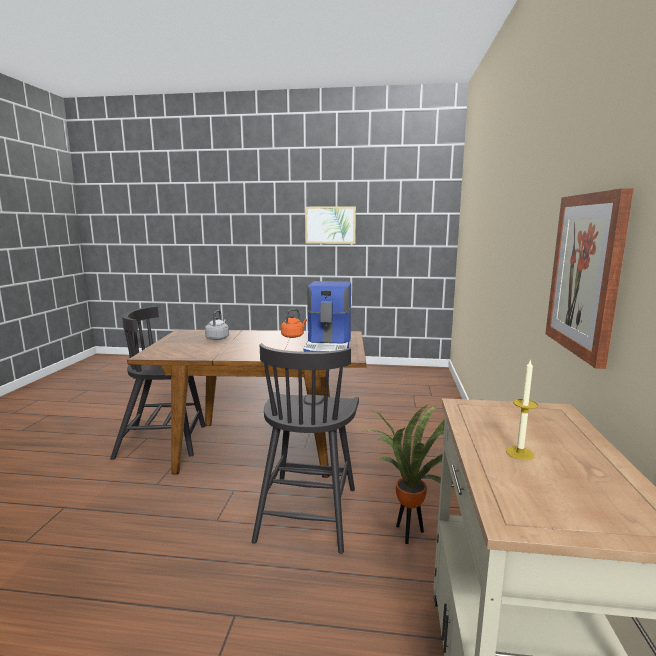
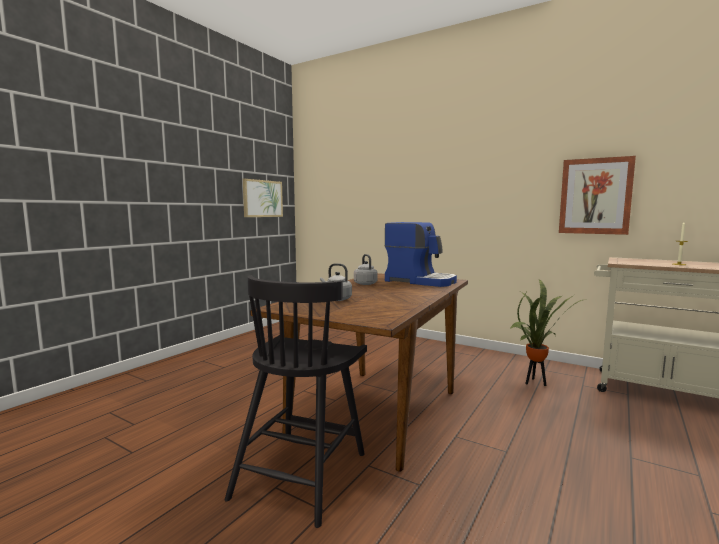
camera: 65 degrees left, 5 degrees down
(293, 336) = (365, 283): orange kettle -> grey kettle
(308, 511) = (501, 408): black chair -> none
(330, 225) = (195, 179): picture -> picture (262, 198)

